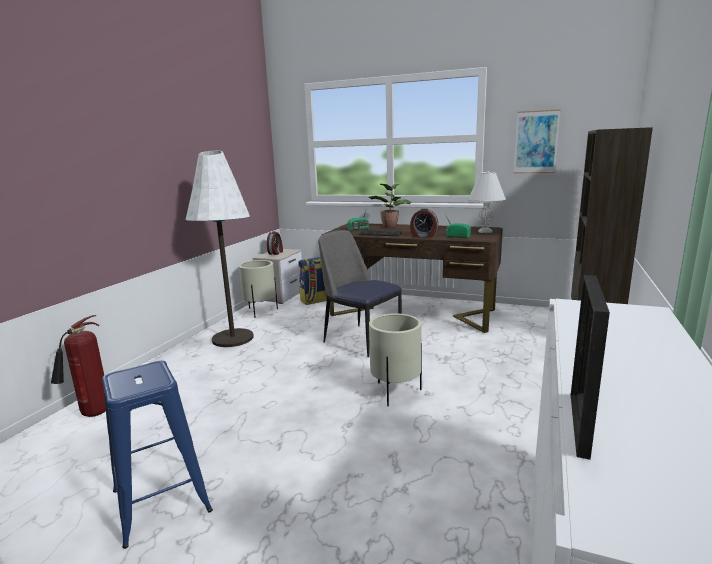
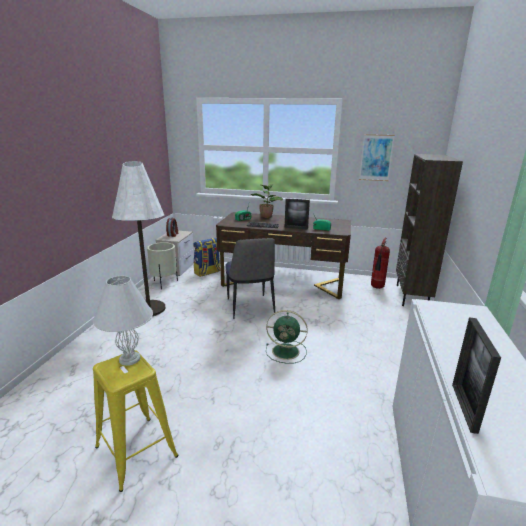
camera: 10 degrees left, 5 degrees up
(92, 414) = (53, 383): fire extinguisher -> fire extinguisher (377, 288)
(161, 500) = (136, 451): blue stool -> yellow stool
(360, 340) = (250, 307): chair -> chair turned 135 degrees counterclockwise
(396, 392) = (287, 351): beige planter -> green fan
(423, 236) = (296, 228): alarm clock -> picture frame
(484, 231) = (339, 224): white table lamp -> white table lamp (129, 359)

